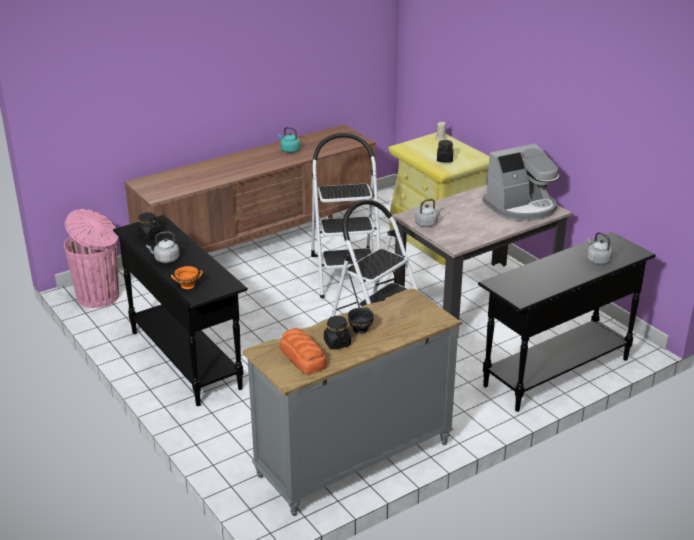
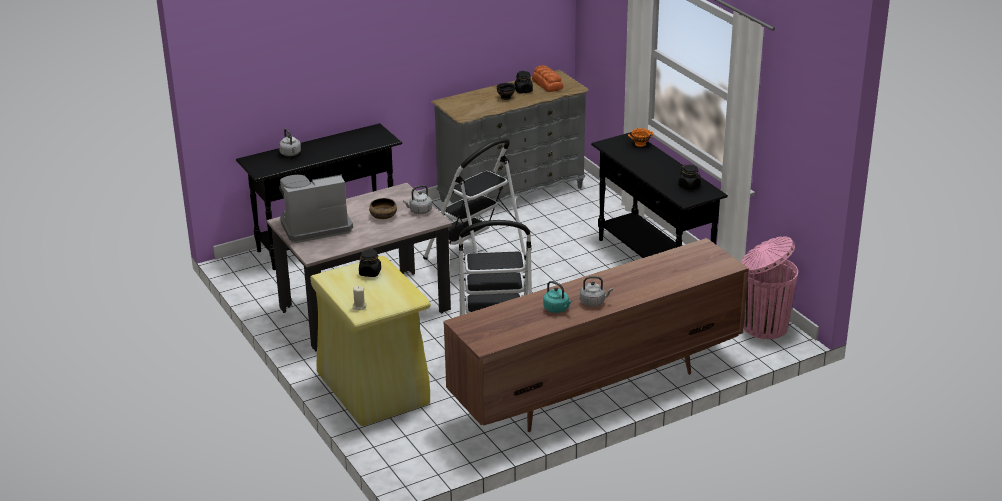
camera: 175 degrees left, 0 degrees up
(165, 259) = (666, 164): grey kettle -> grey kettle (594, 302)
(461, 218) = (383, 216): none -> bowl

